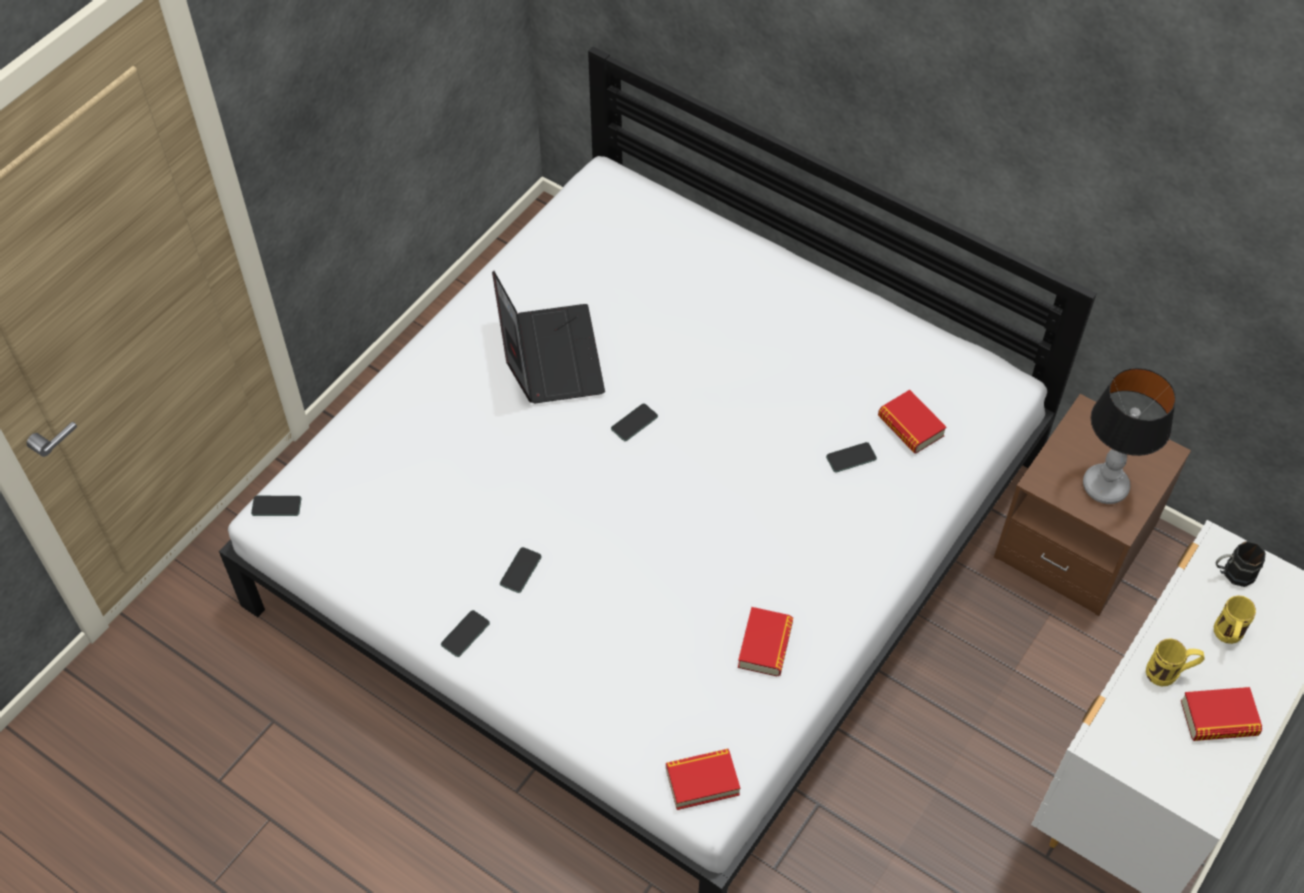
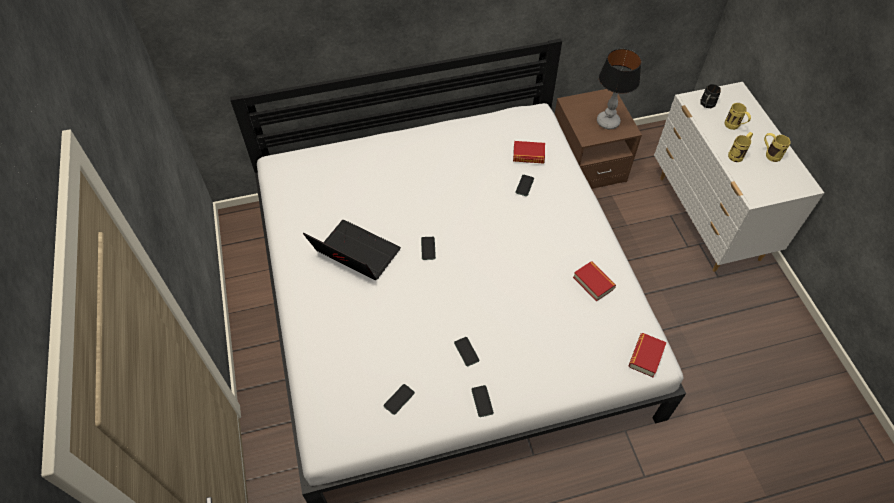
camera: 50 degrees left, 0 degrees up
(276, 506) = (320, 439): phone -> phone (399, 399)
(1218, 718) = (769, 154): book -> yellow mug

